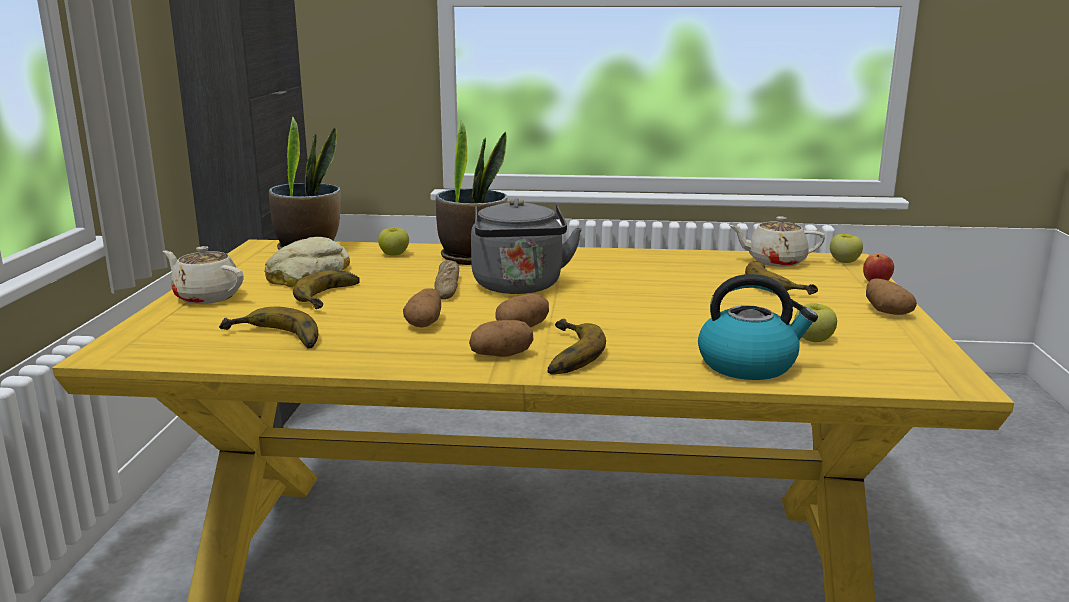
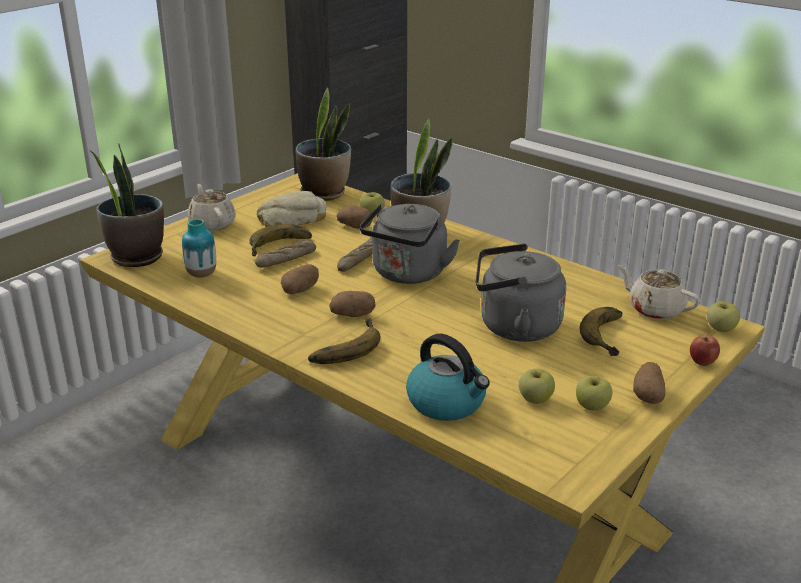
camera: 35 degrees right, 10 degrees up
(145, 345) = (136, 257): none -> potted plant
(272, 339) = (201, 274): banana -> vase
(361, 305) = (286, 259): none -> bread
(501, 355) = (306, 334): potato -> potato (355, 226)
(692, 298) = (514, 327): none -> grey kettle
(865, 331) = (592, 406): none -> apple

